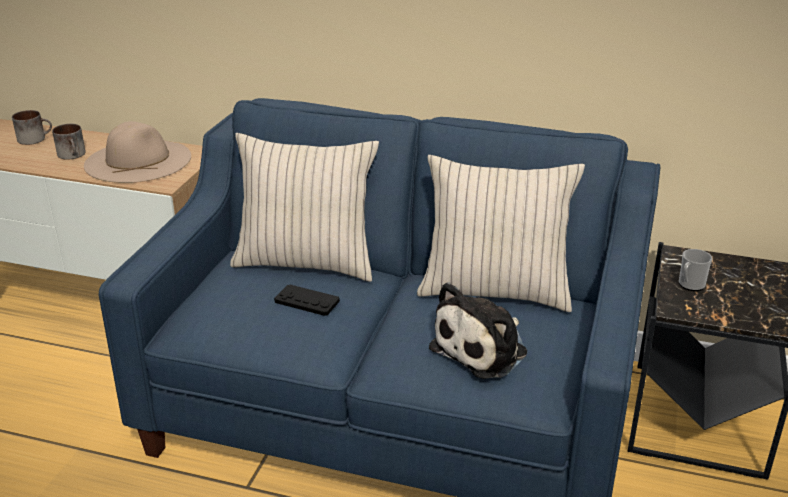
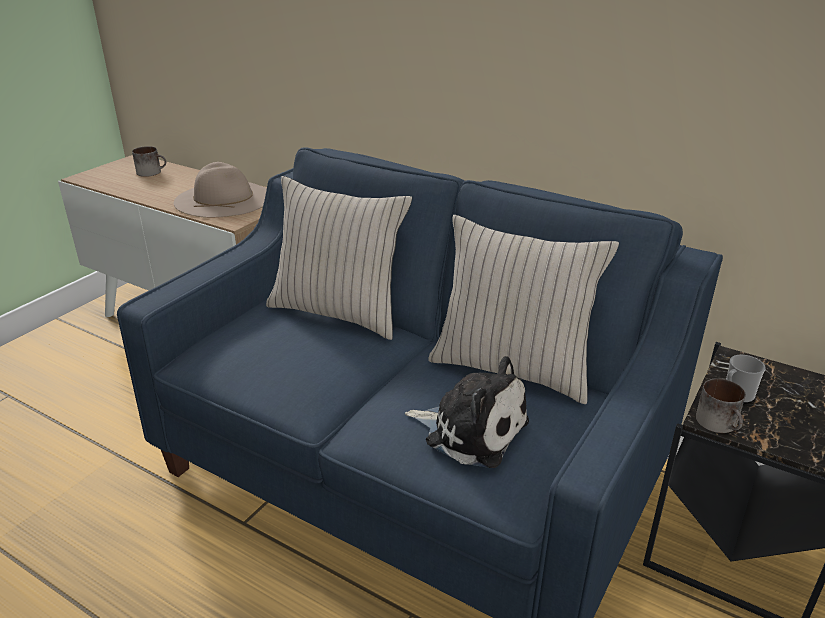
camera: 15 degrees right, 0 degrees up
(73, 155) = (173, 188): mug -> mug (720, 424)
(307, 301) = (317, 350): black game controller -> none
(483, 349) = (471, 430): plush toy -> plush toy turned 120 degrees counterclockwise

